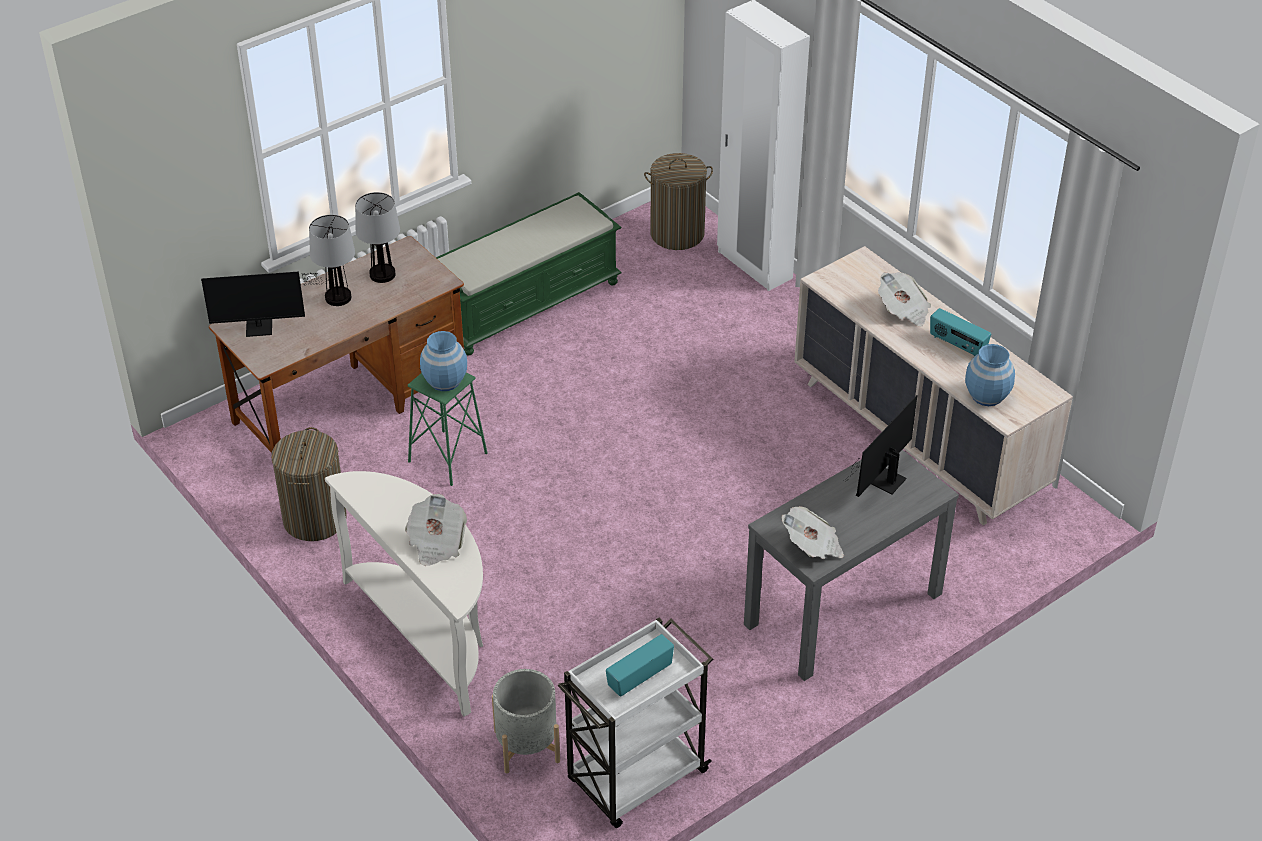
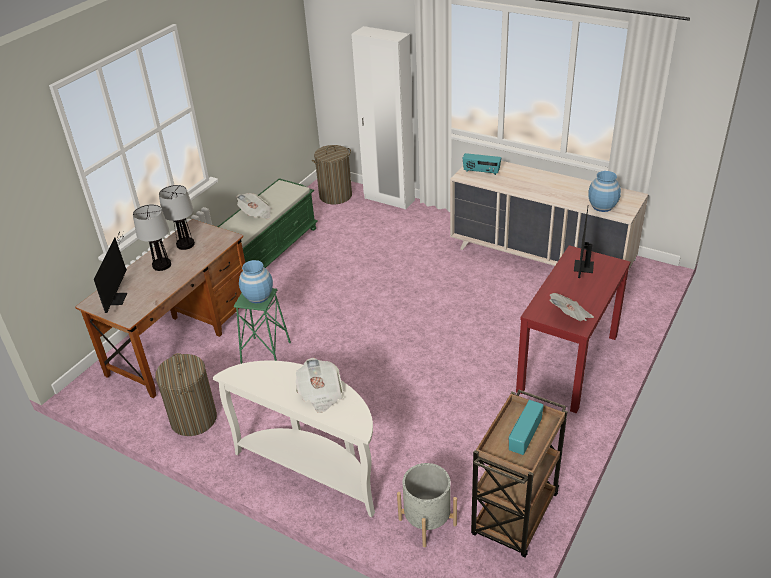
camera: 20 degrees left, 5 degrees down
(264, 328) = (117, 297): monitor -> monitor turned 60 degrees counterclockwise
(635, 778) = (514, 516): white cart -> brown cart
(843, 610) = (568, 363): grey console table -> red console table
(903, 310) = (521, 178): newspaper -> newspaper (256, 214)
(957, 345) = (564, 186): radio -> radio (481, 172)

